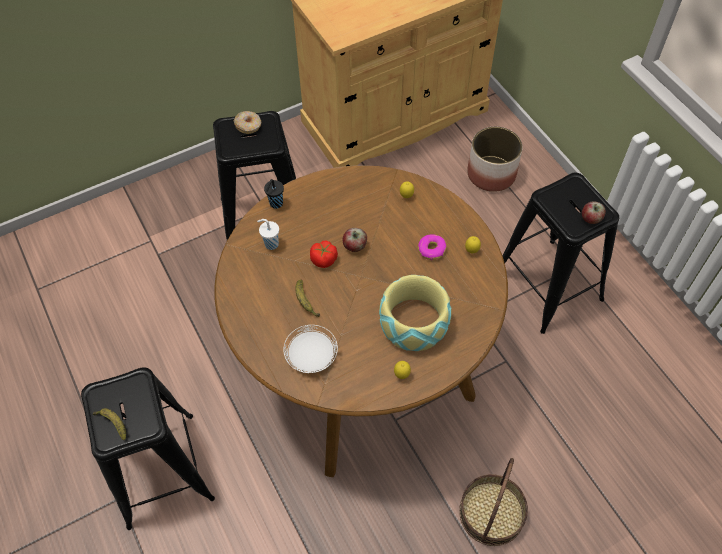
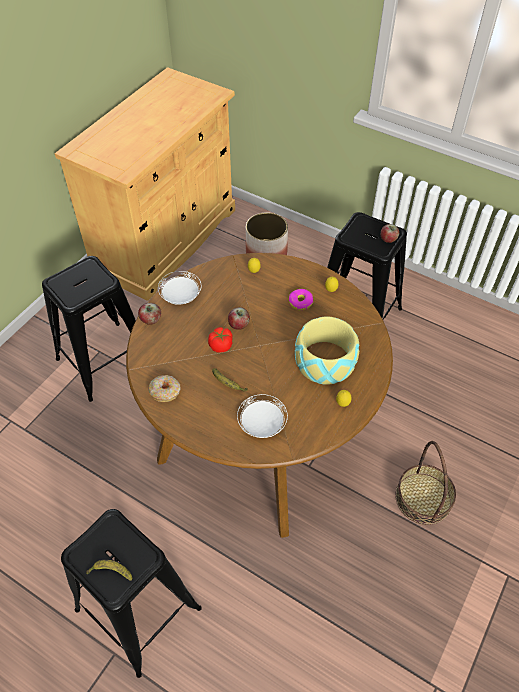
camera: 30 degrees left, 5 degrees down
(248, 125) = (76, 275): donut -> donut (165, 391)
(270, 244) = (168, 352): white cup -> none
(275, 204) = (151, 320): black cup -> apple
(318, 191) = (180, 296): none -> white plate

